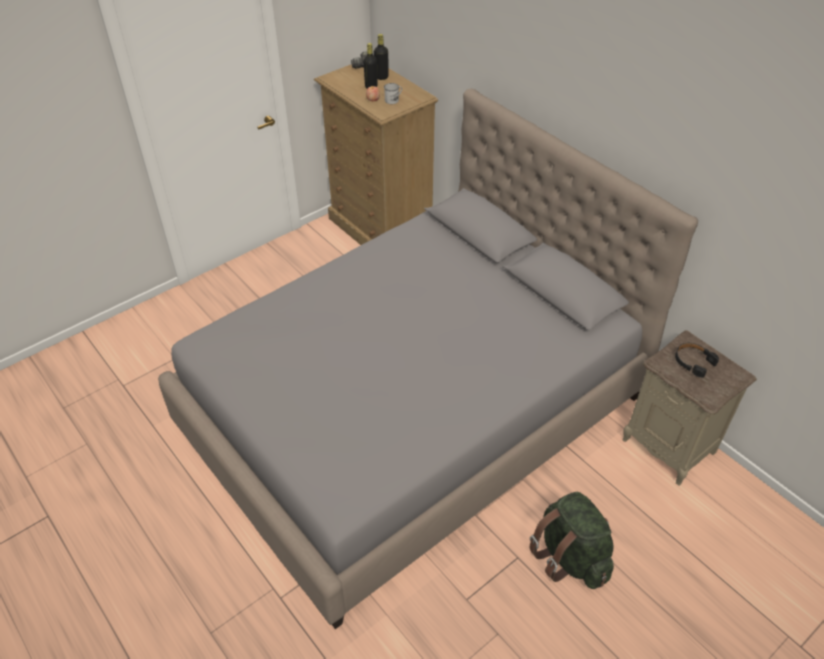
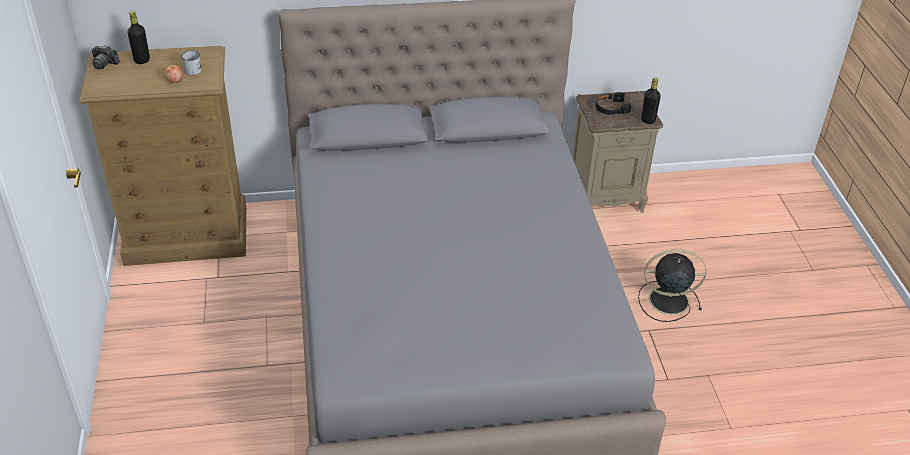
camera: 60 degrees left, 5 degrees down
(371, 87) = (150, 72): black bottle -> black bottle (648, 120)
(570, 556) = (666, 300): green backpack -> black fan

